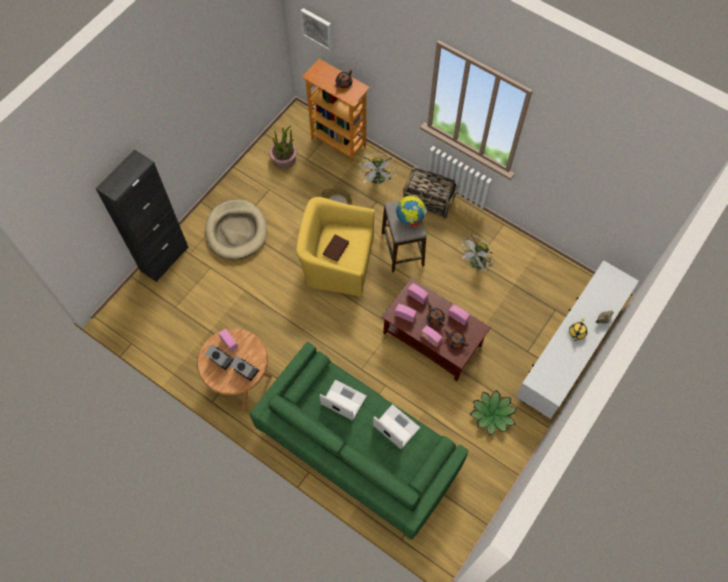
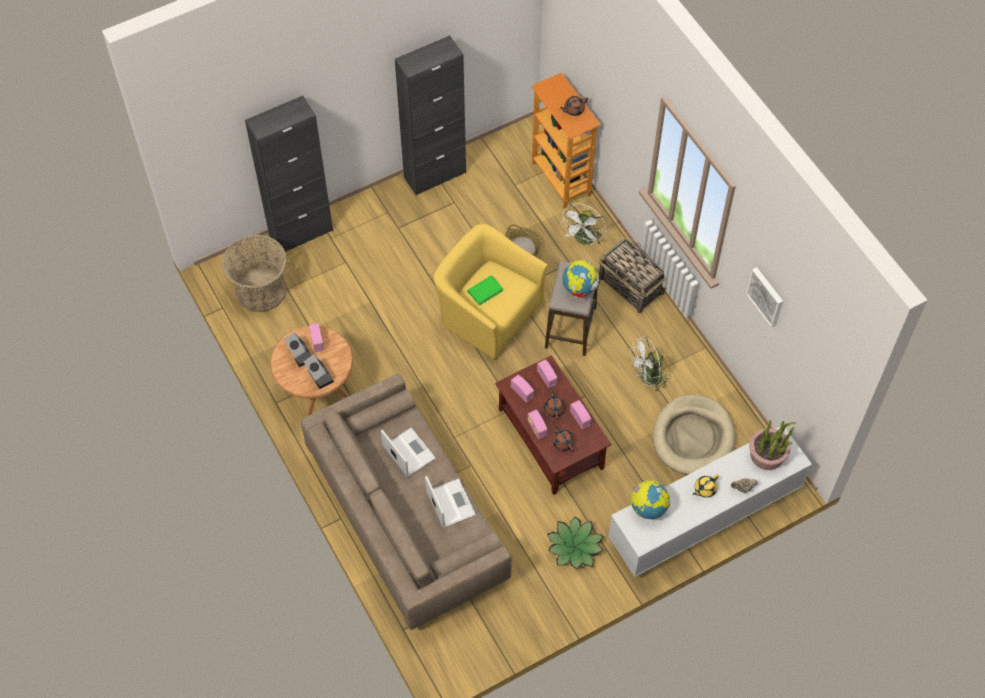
camera: 25 degrees right, 5 degrees down
(155, 317) = (261, 290): none -> basket
(236, 231) = (394, 234): beige dog bed -> beige dog bed (693, 437)
(244, 174) = (435, 175): none -> black cabinet
(284, 159) = (489, 175): potted plant -> potted plant (767, 455)
(317, 28) = (566, 37): picture -> picture (766, 296)
(336, 248) = (485, 291): brown book -> green book
(358, 447) = (407, 516): green sofa -> beige sofa
(545, 365) = (648, 508): none -> globe

